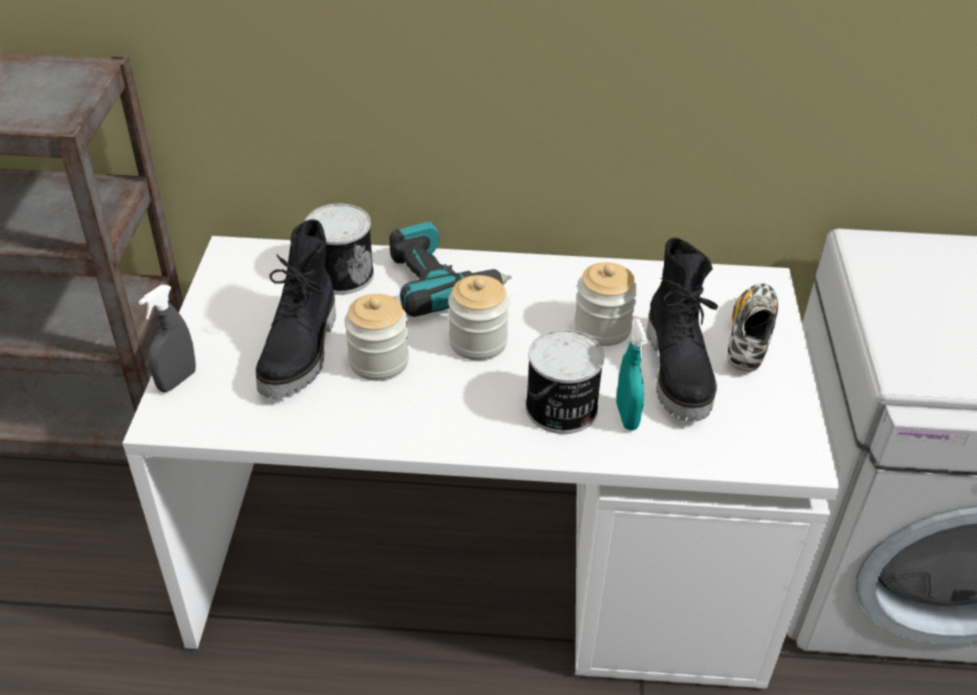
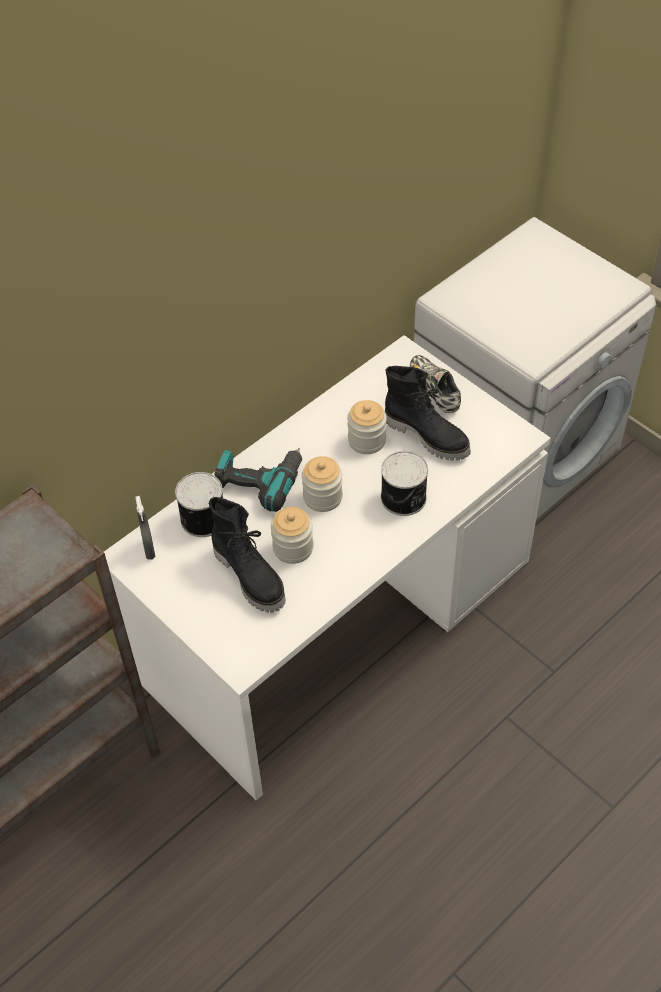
camera: 45 degrees left, 10 degrees up
(177, 380) = (214, 644): grey spray bottle -> grey spray bottle (149, 549)
(627, 416) = (434, 477): turquoise spray bottle -> none

